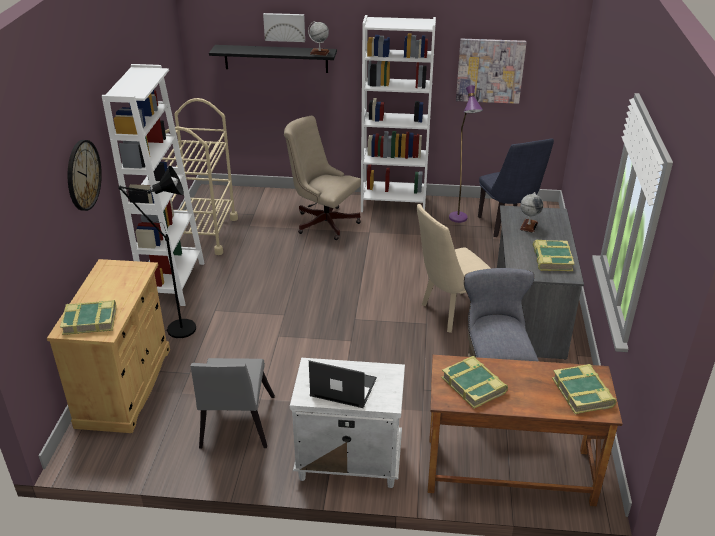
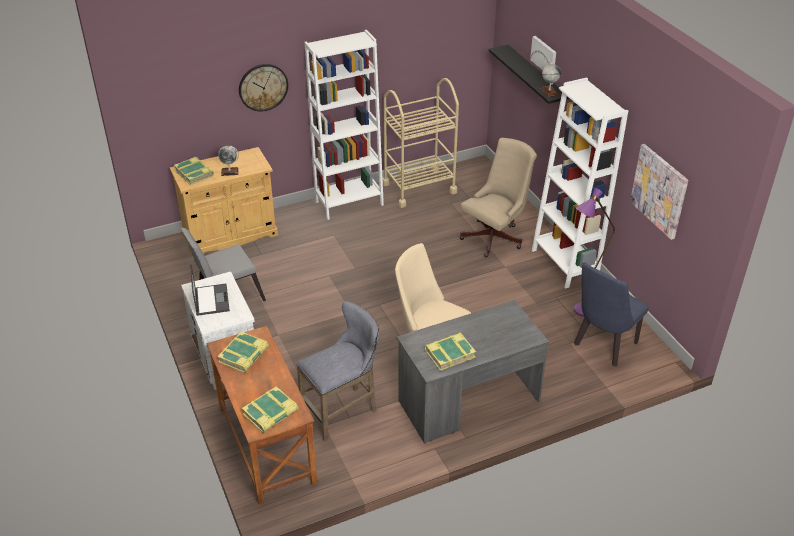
camera: 60 degrees right, 5 degrees up
(175, 330) = (298, 228): black floor lamp -> none
(323, 221) = (495, 236): beige office chair -> beige office chair turned 45 degrees clockwise
(528, 226) = (493, 326): globe -> globe (230, 172)

